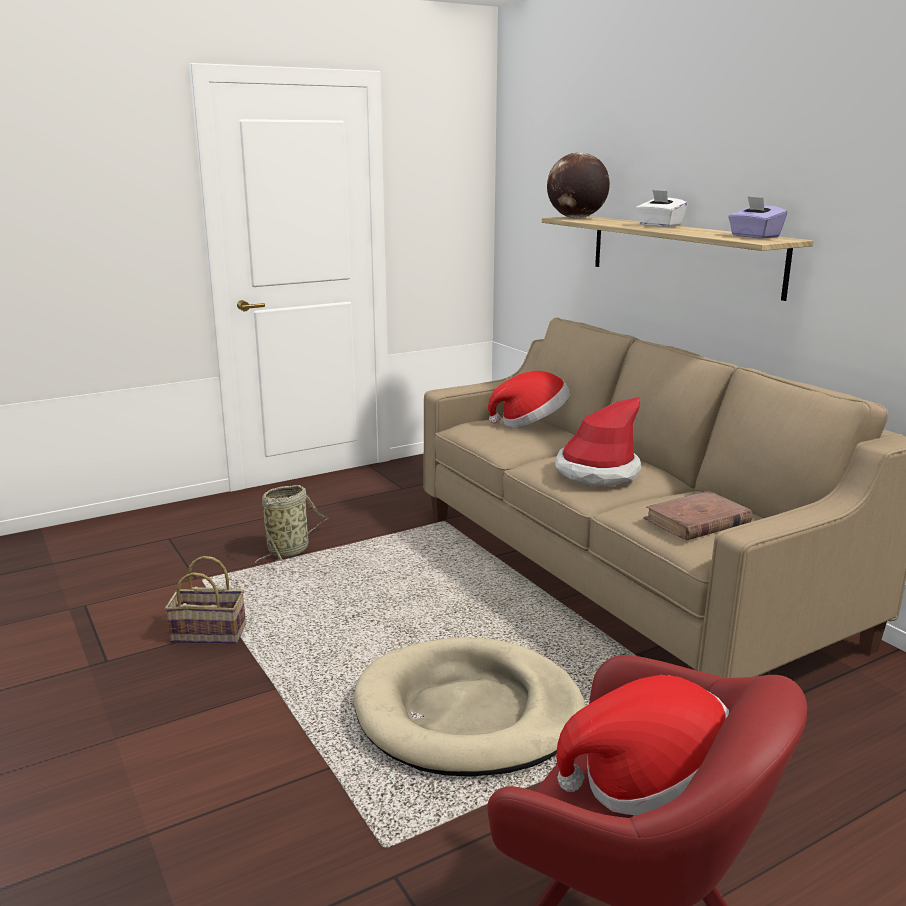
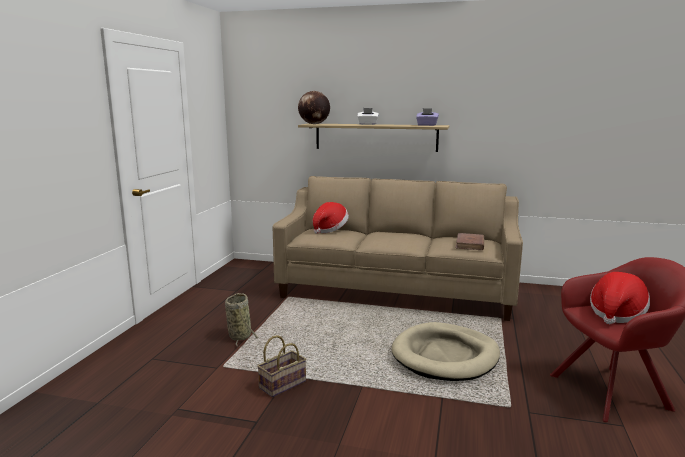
camera: 45 degrees left, 5 degrees down
(597, 472) = (401, 239): hat -> none

